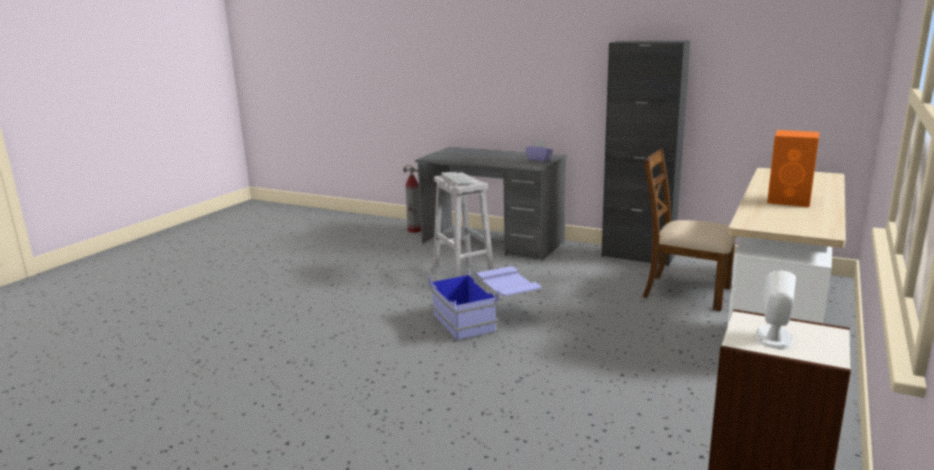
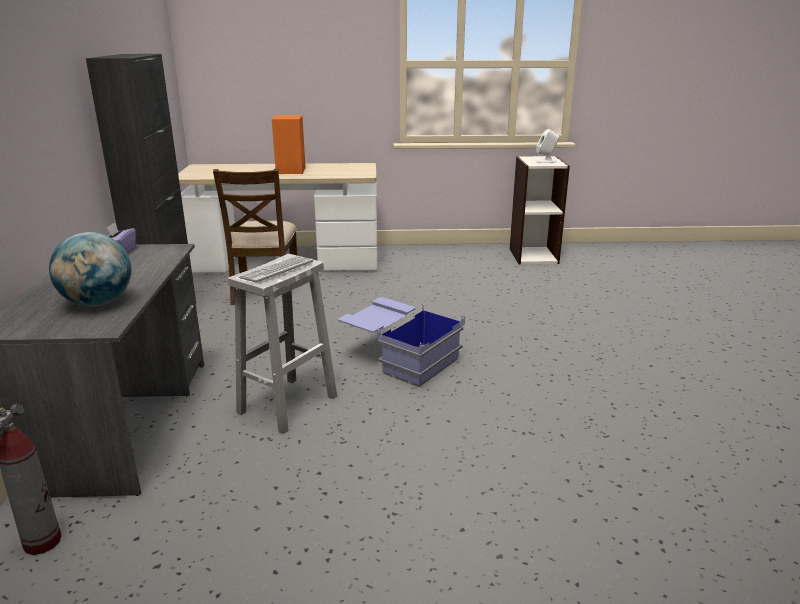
camera: 120 degrees left, 5 degrees up
(460, 157) = (98, 303): none -> globe

